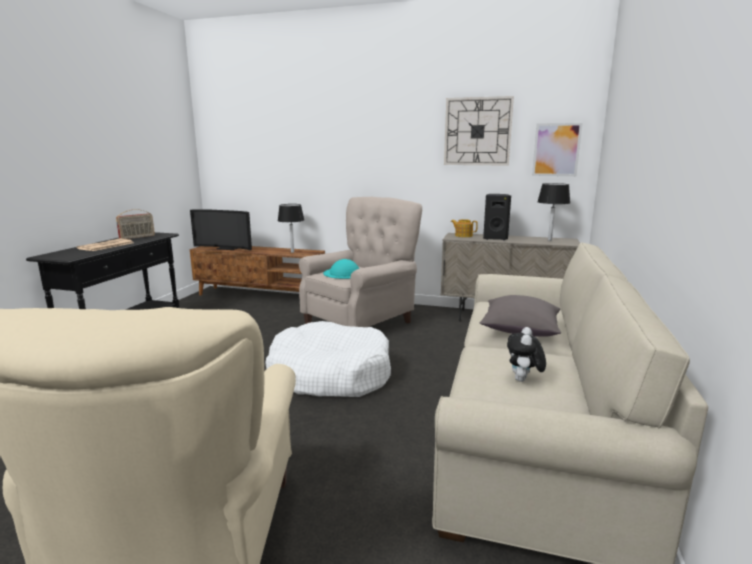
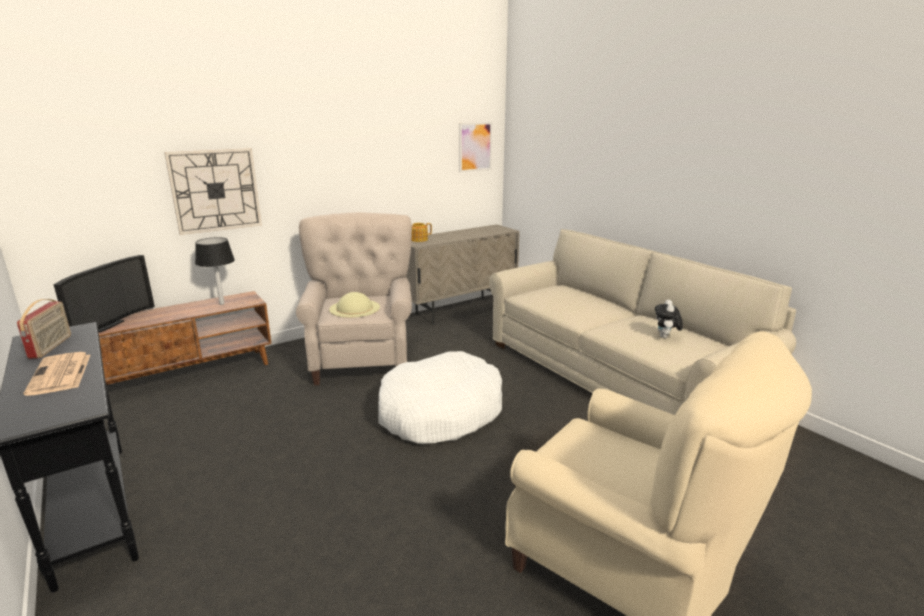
camera: 50 degrees left, 5 degrees up
(227, 248) = (105, 326): television -> television turned 45 degrees counterclockwise
(345, 273) = (354, 308): turquoise hat -> beige hat
(477, 131) = (411, 131): wall clock -> wall clock (215, 190)
(495, 238) = (449, 237): black speaker -> none
(519, 330) = (590, 309): grey pillow -> none
(523, 380) = (665, 337): plush toy -> plush toy turned 45 degrees clockwise
(549, 240) = (487, 230): black table lamp -> none

